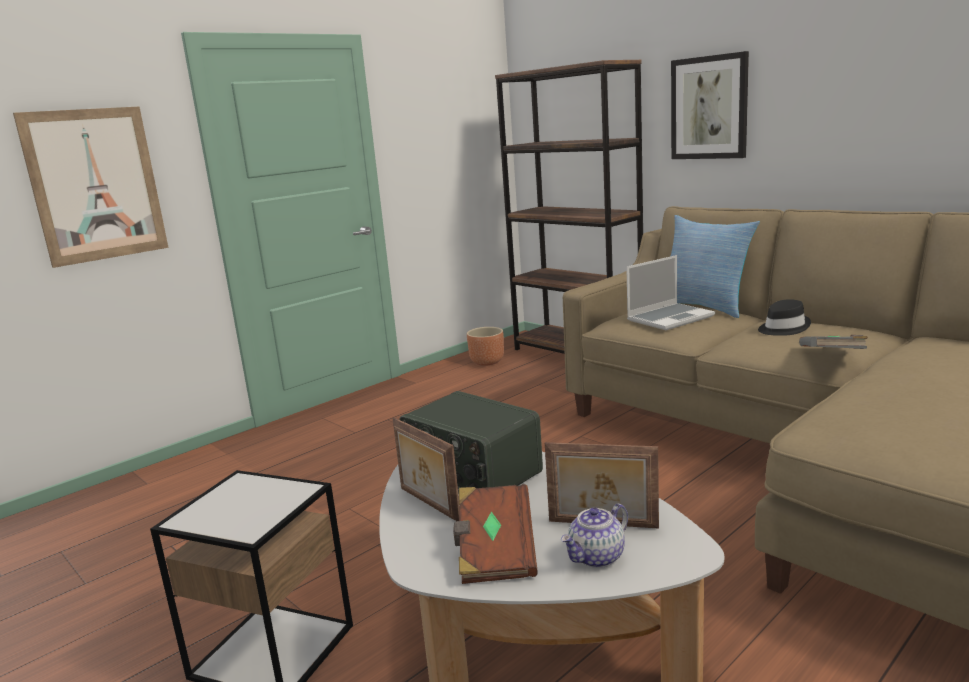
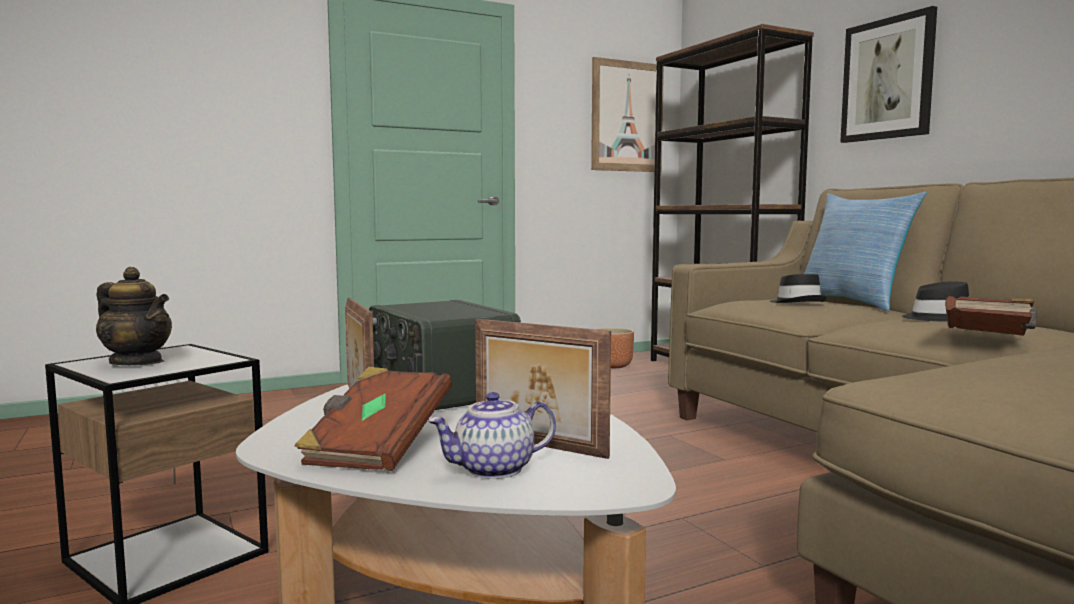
camera: 15 degrees right, 10 degrees down
(96, 185) = (217, 106): picture -> picture (627, 116)
(233, 510) = (137, 362): none -> teapot
(670, 318) = (797, 302): laptop -> black hat
(832, 358) = (988, 339): grey book -> brown book

